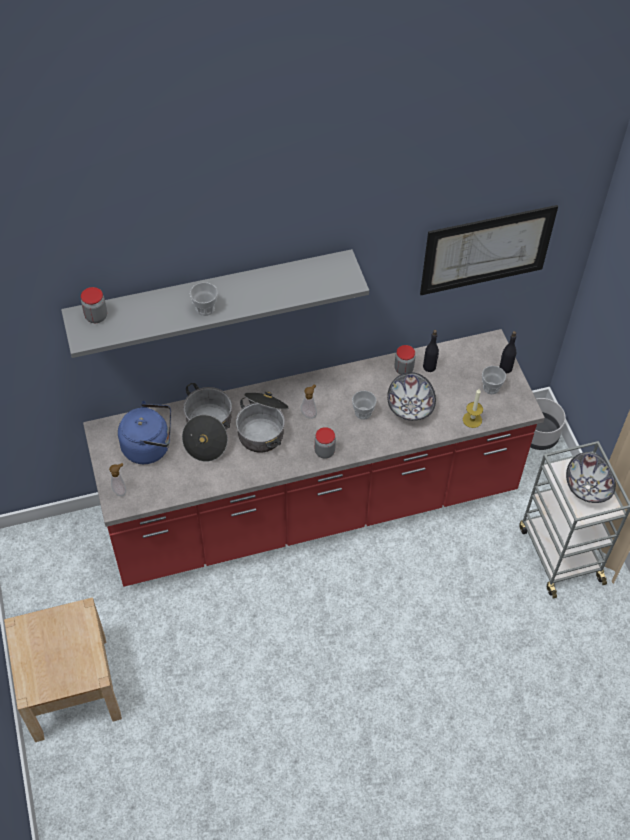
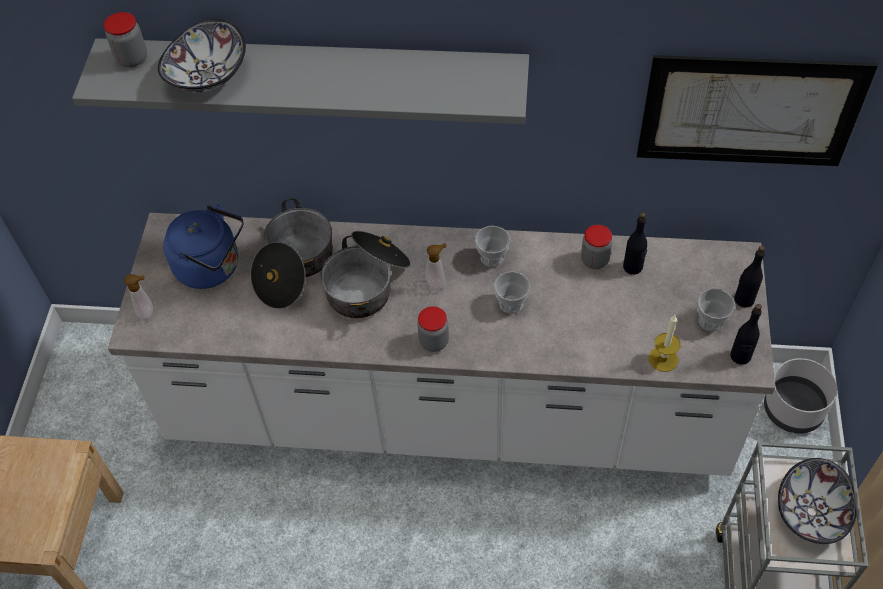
camera: 25 degrees right, 0 degrees up
(205, 308) = (279, 84): cup -> cup (492, 257)
(313, 506) = (448, 412): red counter -> white counter
(409, 407) = (580, 314): bowl -> bowl (206, 76)
(517, 404) = (740, 356): none -> black bottle

